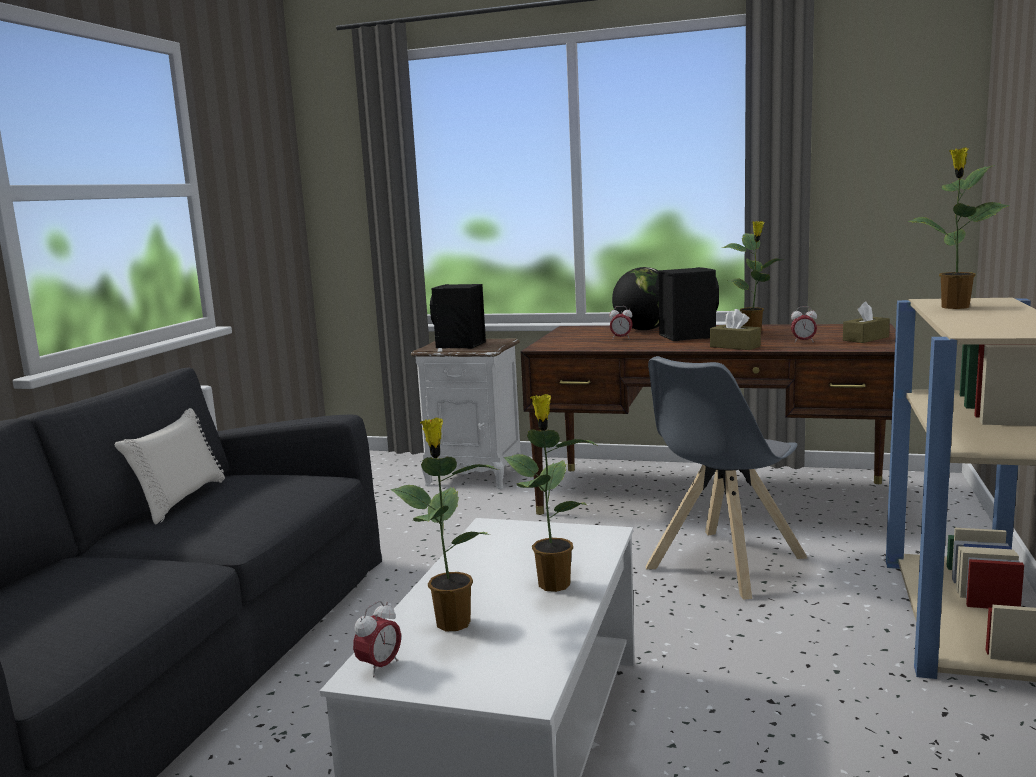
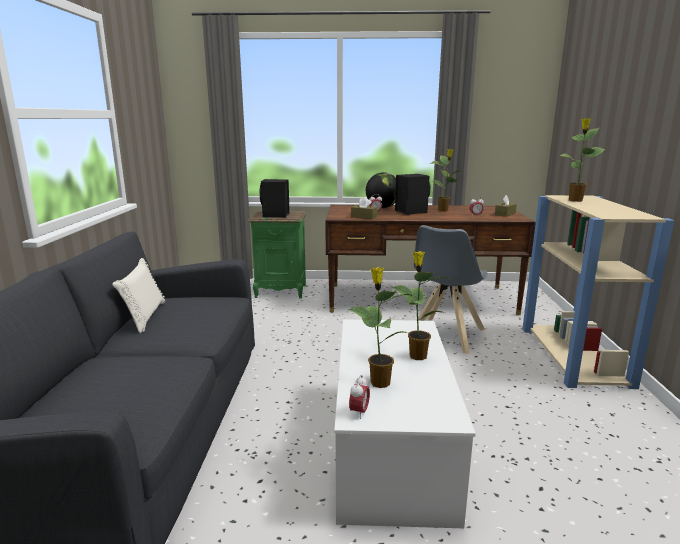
camera: 15 degrees left, 5 degrees up
(474, 476) = (281, 291): white nightstand -> green nightstand
(735, 346) = (443, 218): brown tissue box -> brown tissue box (364, 217)

